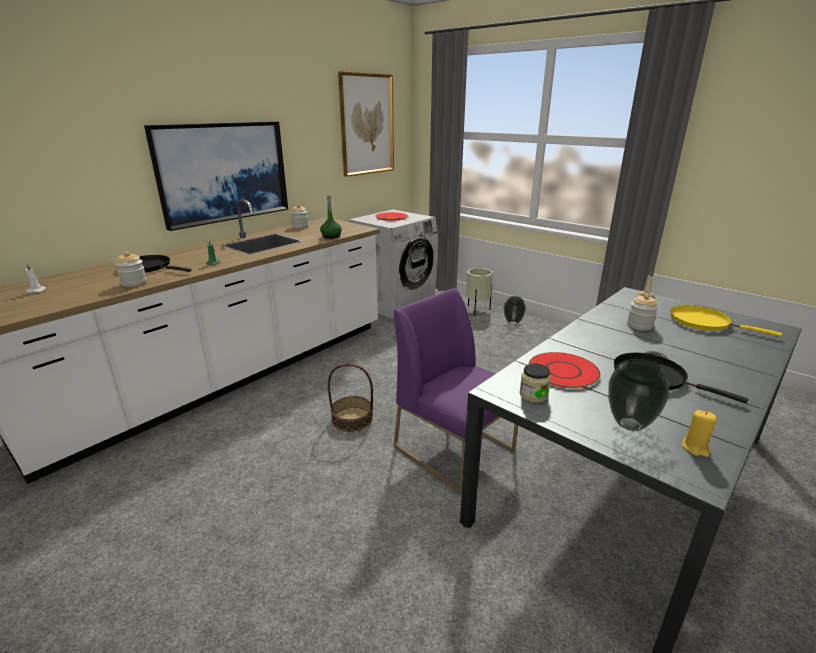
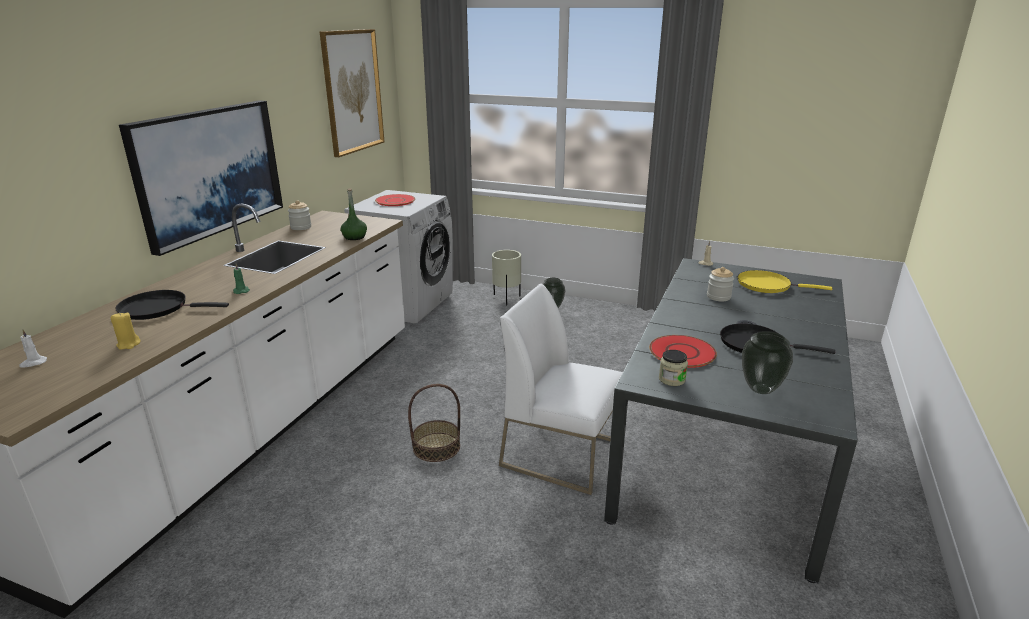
camera: 20 degrees left, 0 degrees up
(134, 283) = (165, 332): jar -> none
(455, 449) = (562, 453): purple chair -> white chair
(695, 448) = (816, 398): yellow candle -> yellow candle (128, 344)

